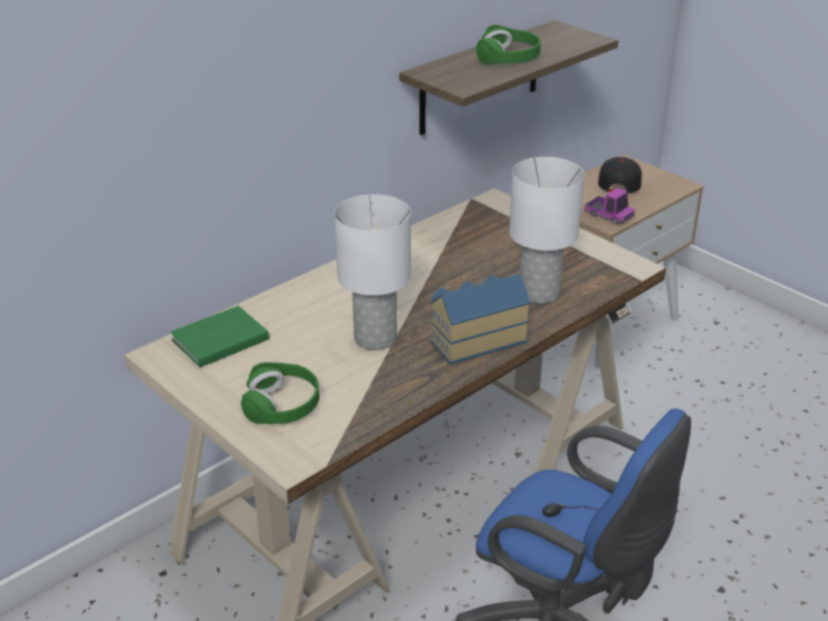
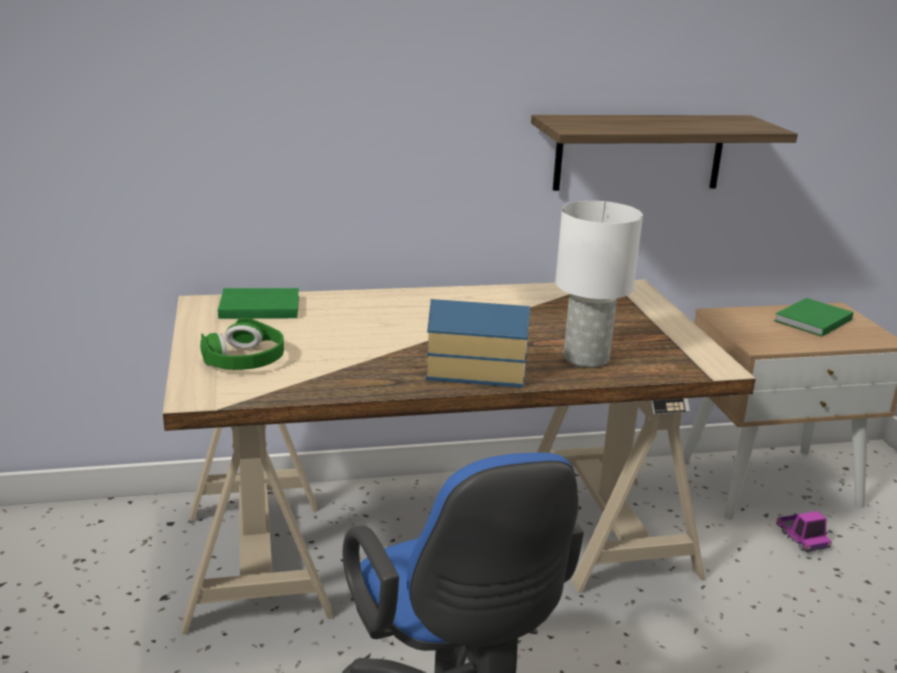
camera: 30 degrees right, 10 degrees down
(376, 337) = (387, 343): white table lamp -> none
(508, 57) = (655, 123): green headphones -> none
(609, 216) = (766, 341): toy truck -> toy truck (801, 538)
(619, 182) = (811, 320): black cap -> green book

